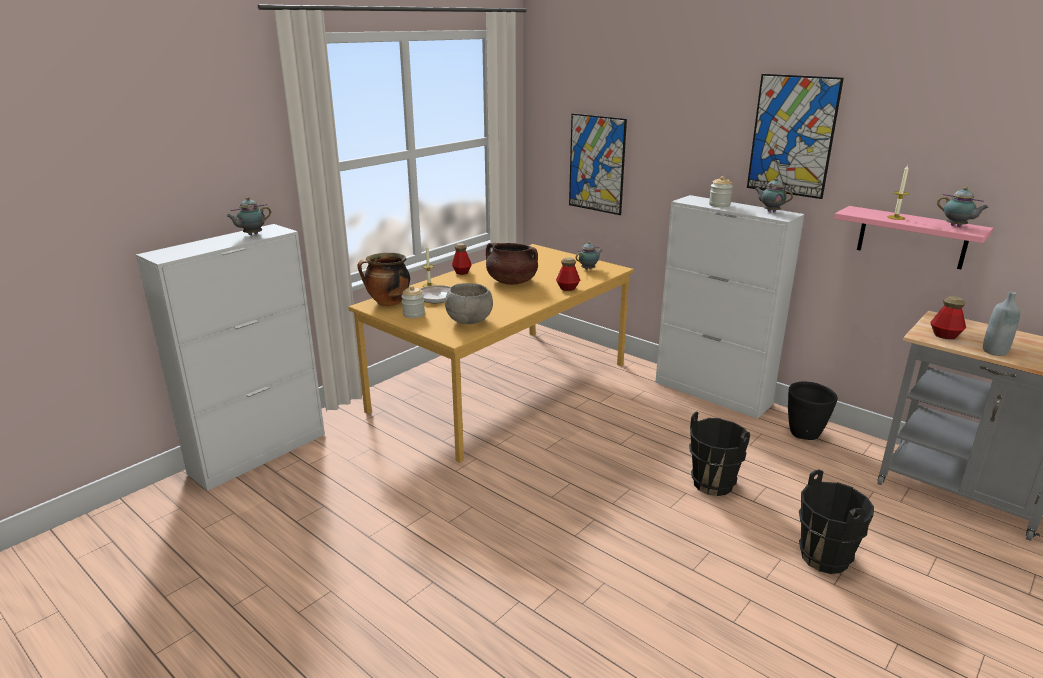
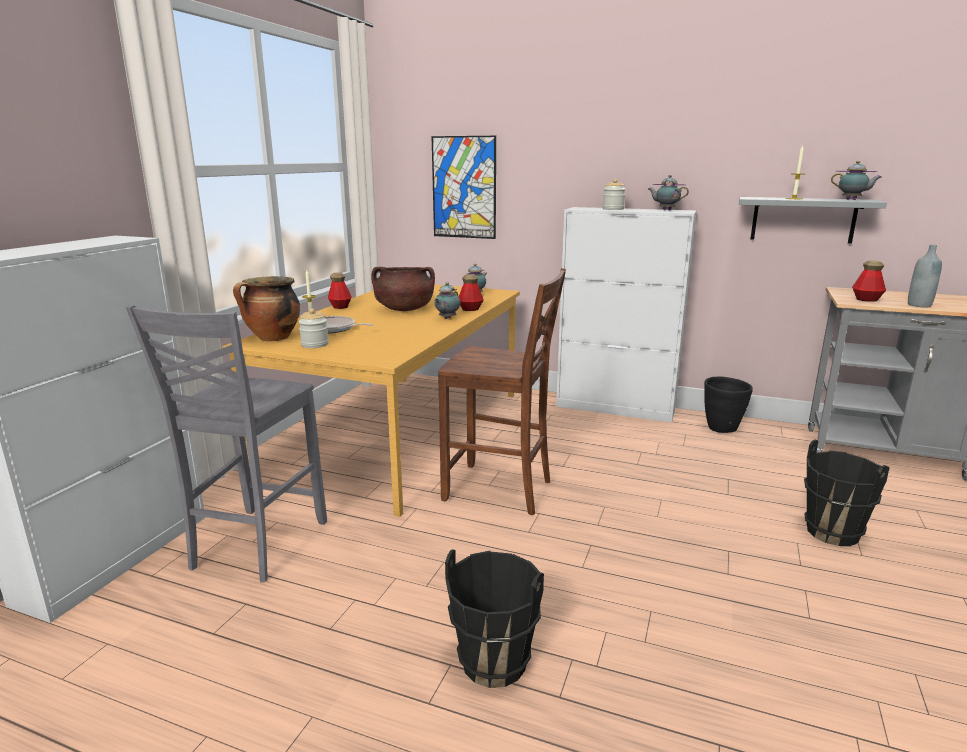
camera: 20 degrees left, 5 degrees down
(251, 235) = (91, 242): teapot -> teapot (446, 318)
(348, 464) = (256, 545): none -> grey chair
(469, 322) = (389, 344): grey bowl -> none
(551, 456) = (500, 490): none -> brown chair
(713, 483) = (679, 486): black bucket -> black bucket (494, 662)
(792, 136) = (678, 134): picture -> none
(912, 237) = (803, 220): pink shelf -> grey shelf

